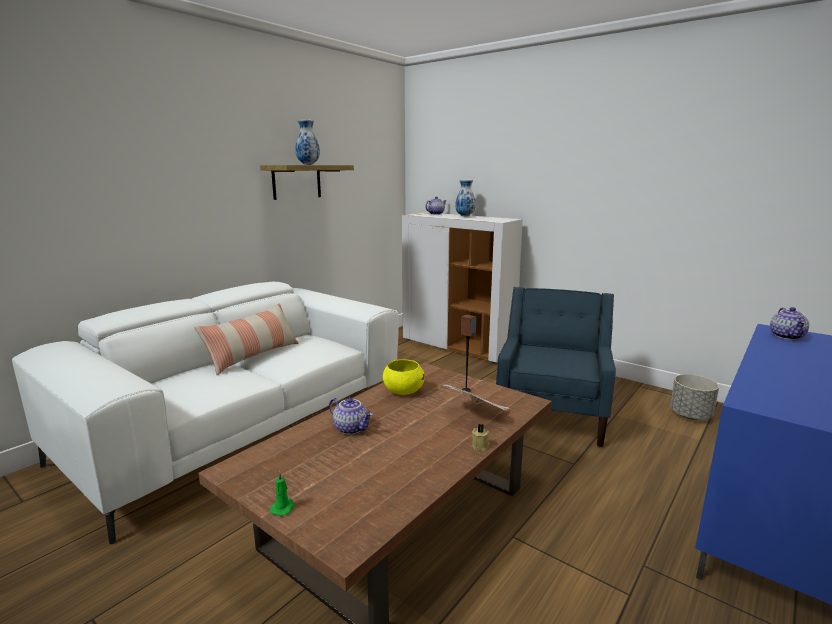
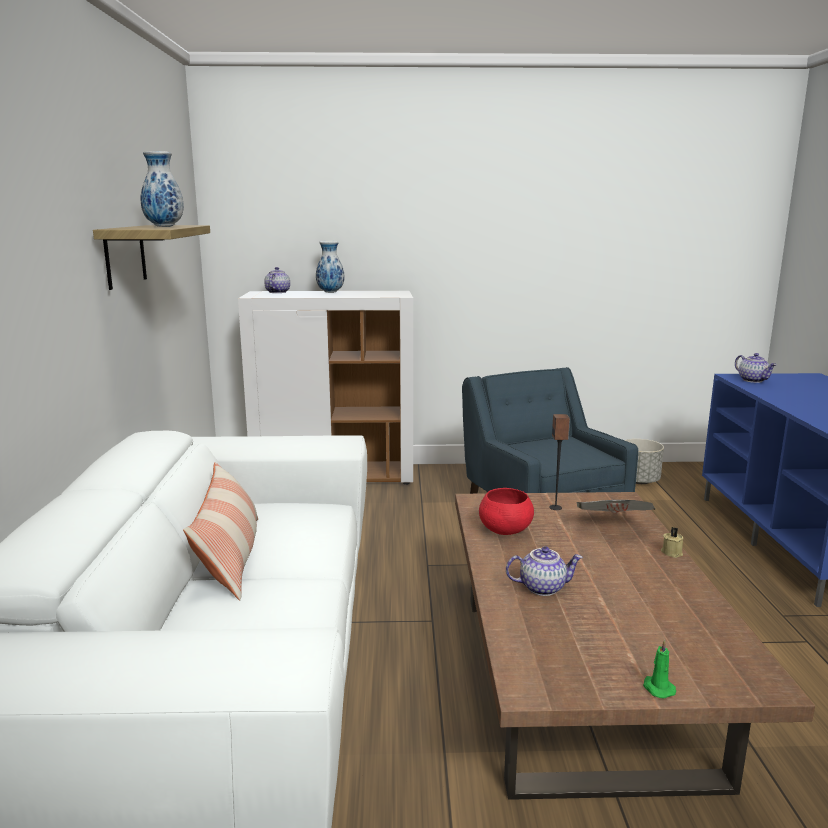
camera: 40 degrees left, 0 degrees up
(403, 391) = (505, 530): yellow bowl -> red bowl

